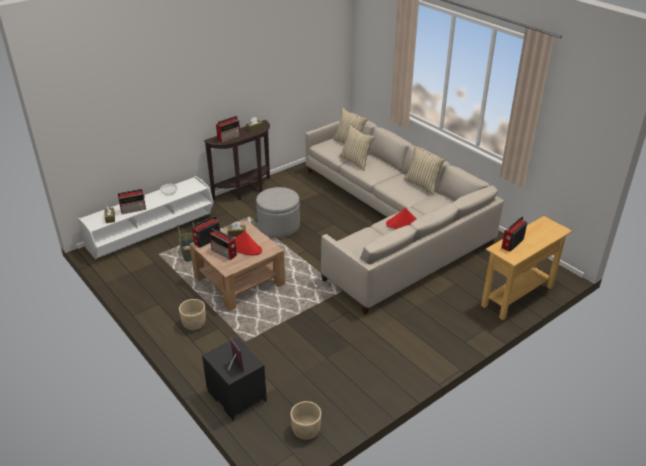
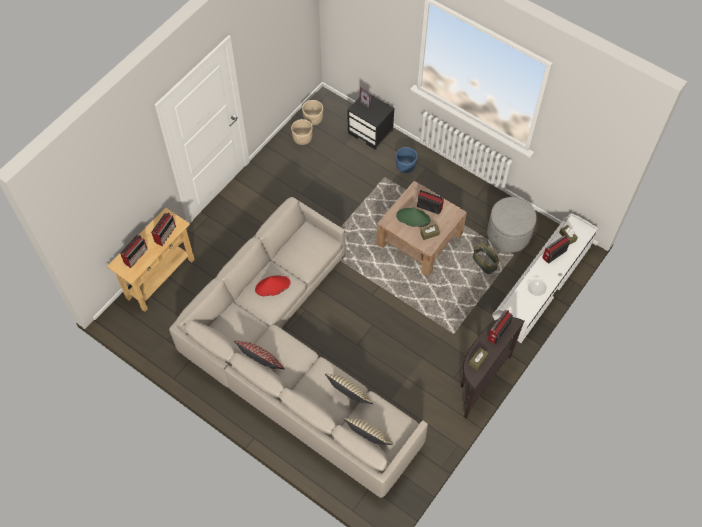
camera: 165 degrees right, 25 degrees up
(194, 323) = (434, 184): beige planter -> beige planter (302, 139)
(207, 241) = (452, 218): radio -> radio (136, 256)
(214, 347) = (405, 166): none -> blue planter
(245, 247) = (413, 218): red hat -> green hat
(279, 226) = (414, 325): grey ottoman -> grey ottoman (508, 234)
(422, 185) = (261, 363): beige pillow -> red pillow

